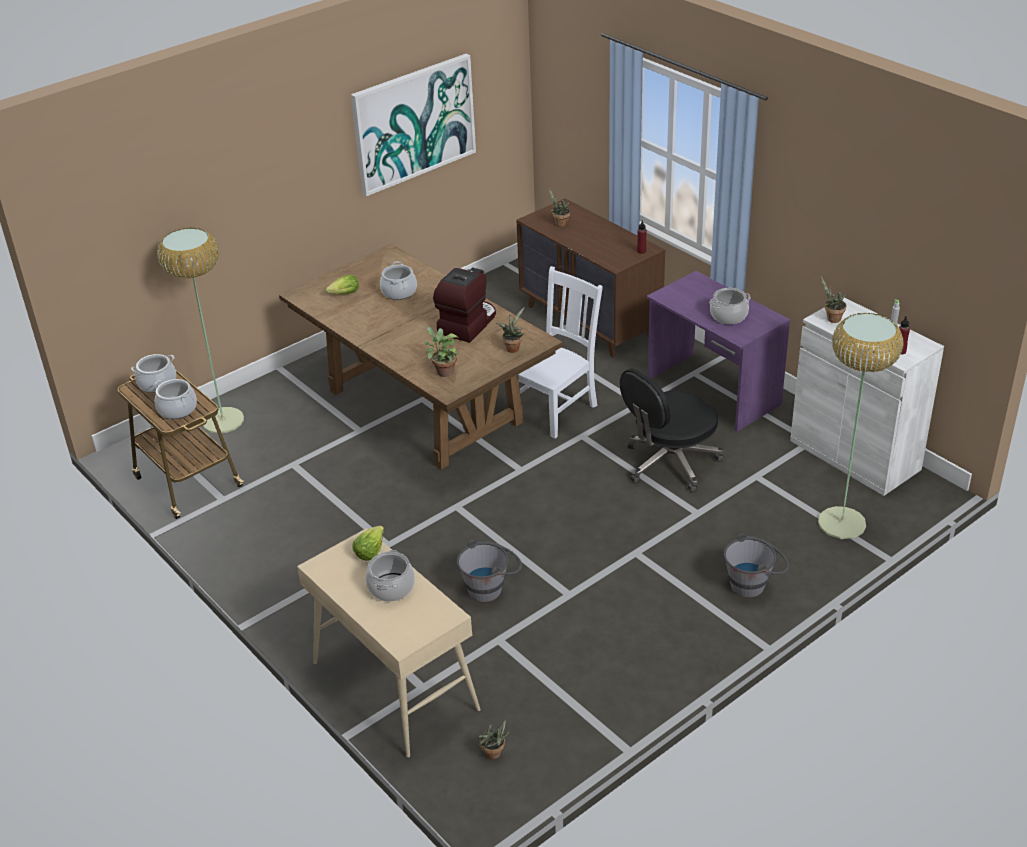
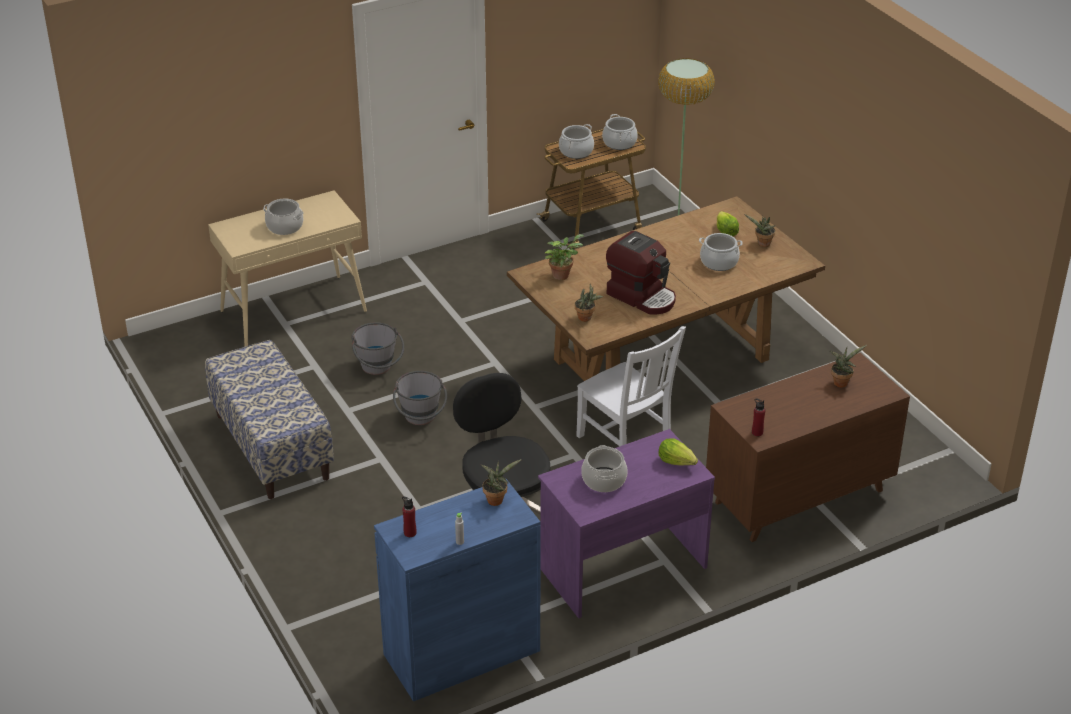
camera: 100 degrees right, 0 degrees up
(370, 551) = (332, 220): lettuce -> lettuce (676, 461)
(414, 123) = (904, 191): picture -> none
(494, 755) = (198, 350): potted plant -> potted plant (762, 244)
(650, 637) = (271, 447): none -> bench
(754, 584) = (302, 524): grey bucket -> grey bucket (421, 420)
(841, 523) = (356, 608): floor lamp -> none
(854, 455) = (462, 653): white cabinet -> blue cabinet

